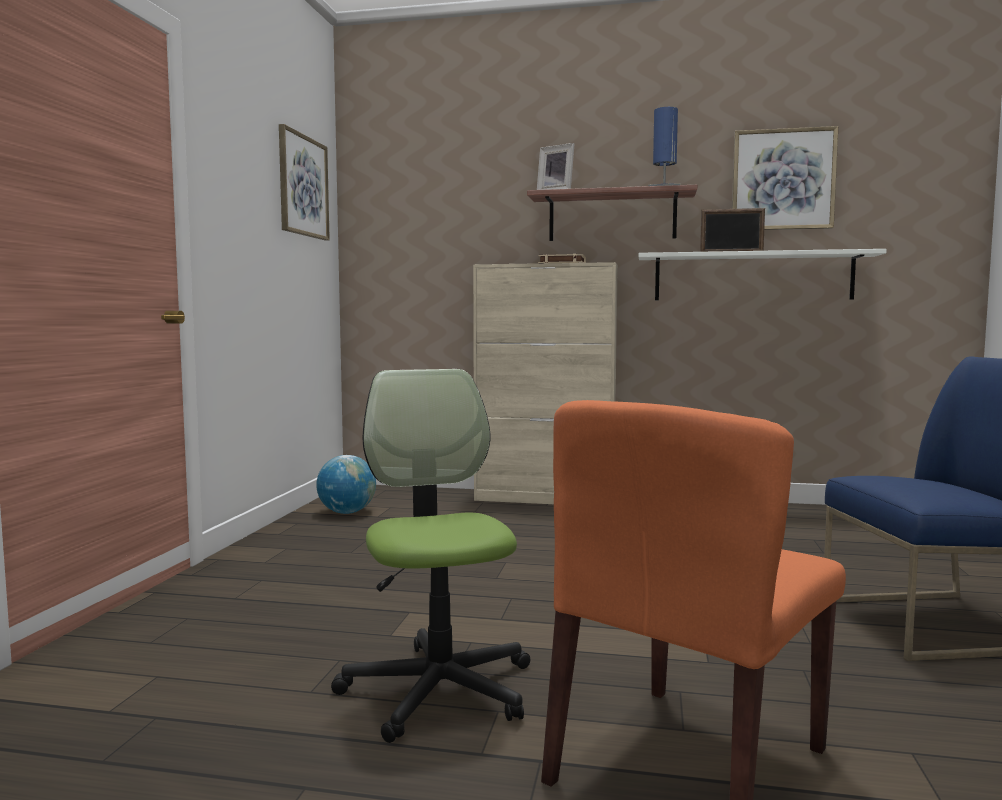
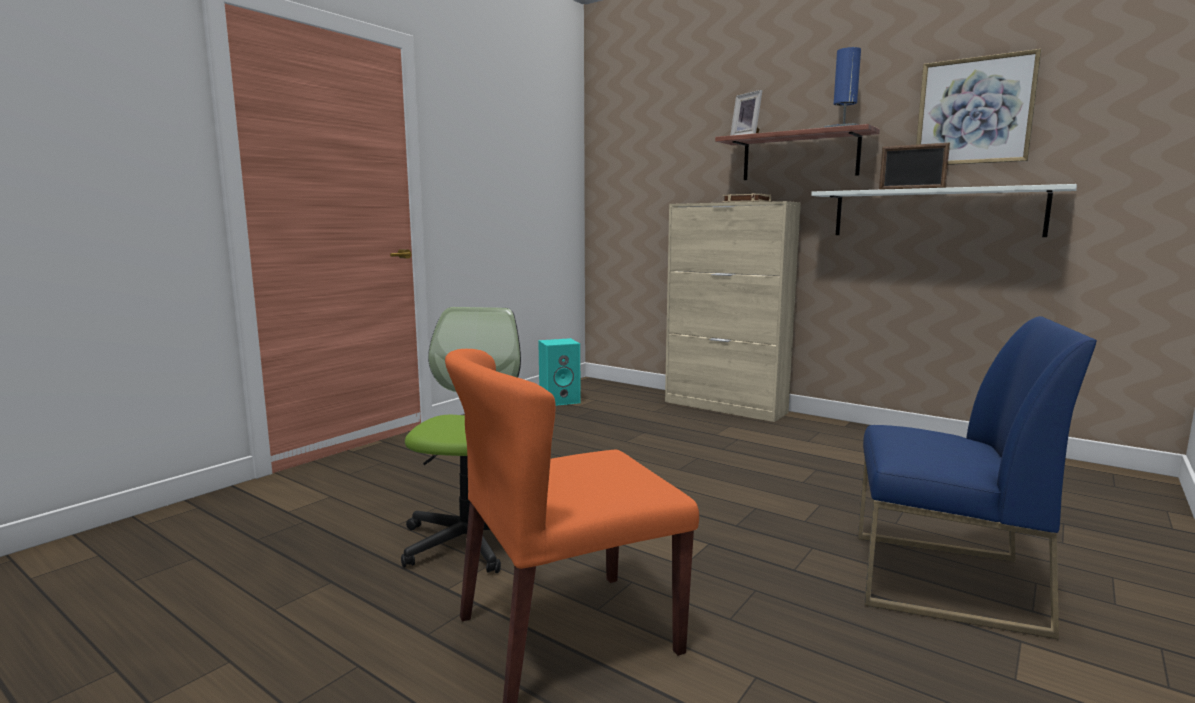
camera: 25 degrees right, 5 degrees up
(303, 186) = (542, 143): picture -> none
(347, 512) = (560, 400): globe -> turquoise speaker

